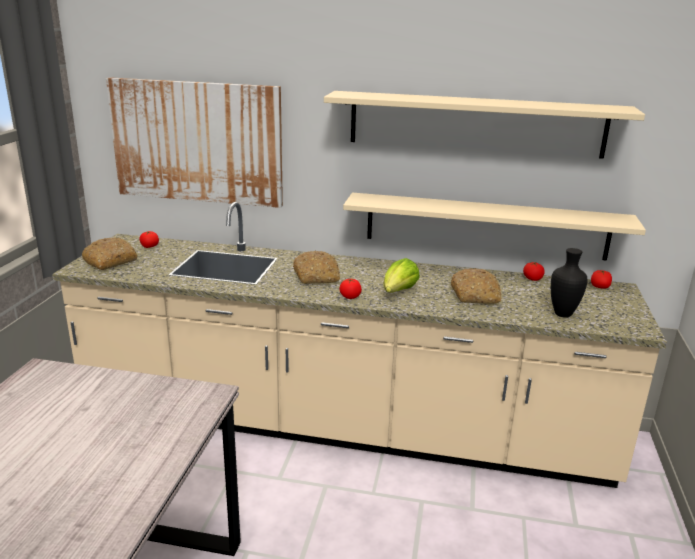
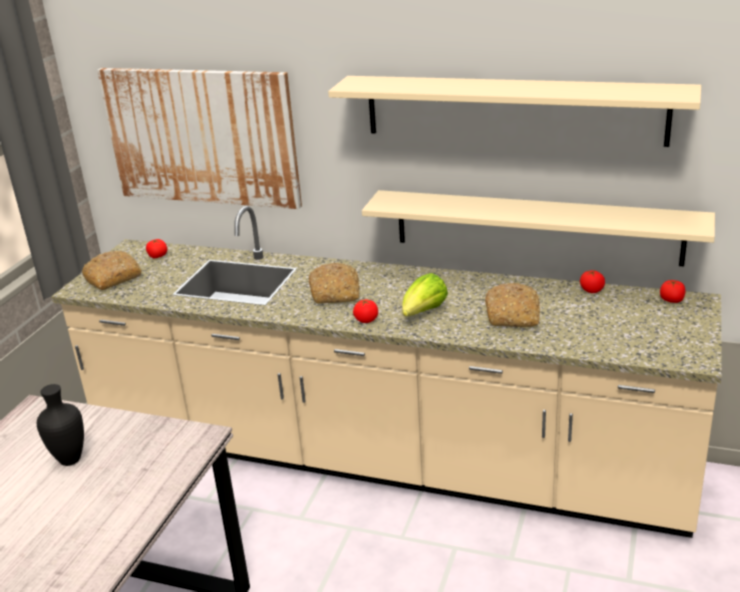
camera: 10 degrees right, 5 degrees up
(562, 314) = (609, 339): black vase -> black vase (71, 459)

